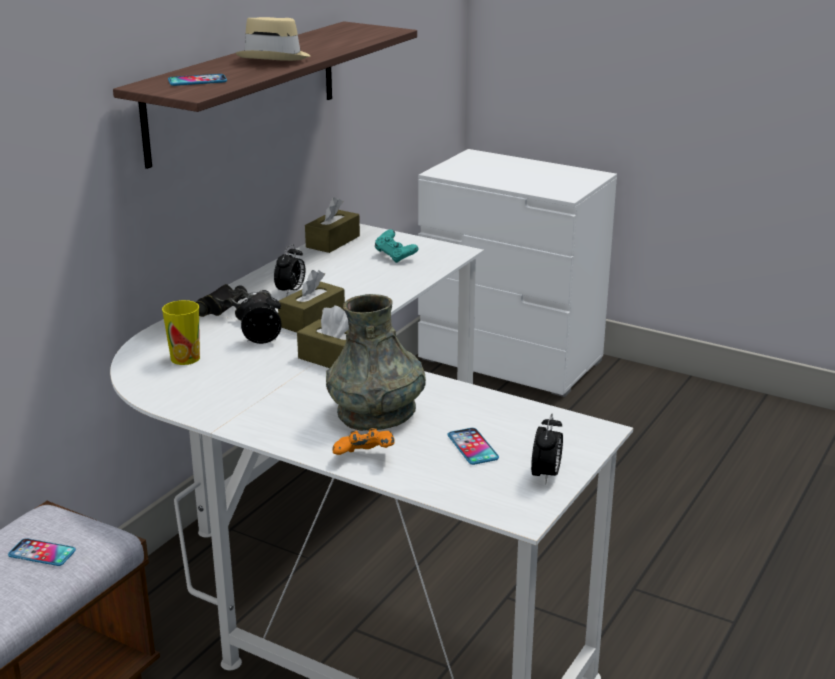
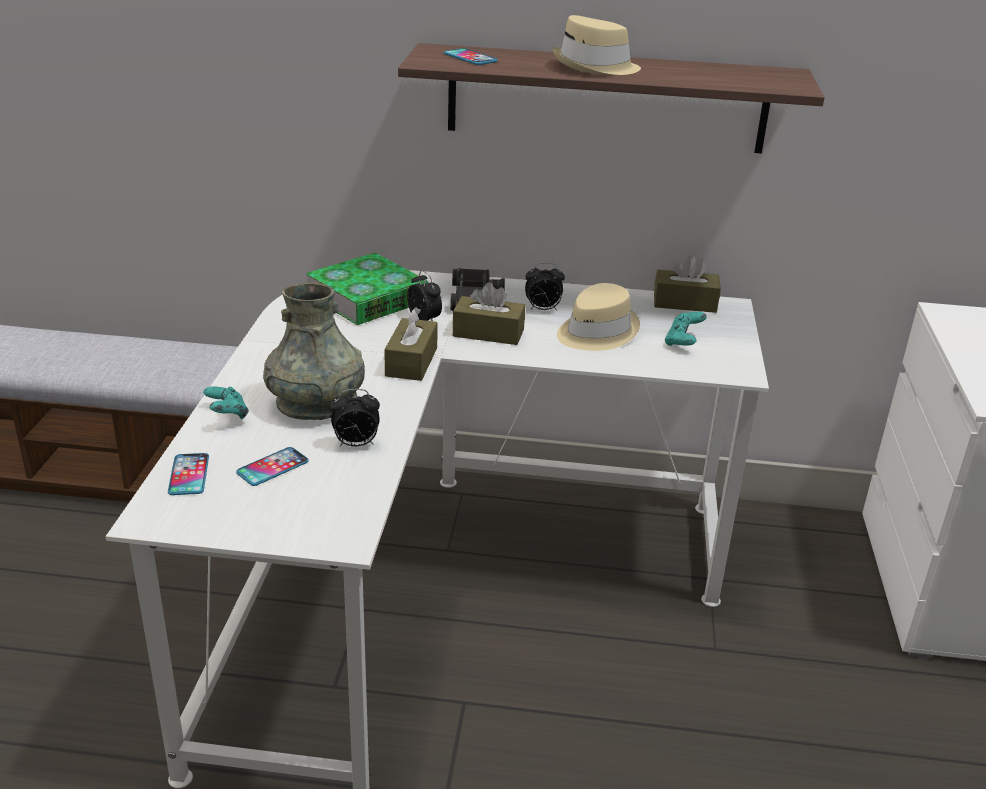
camera: 65 degrees right, 5 degrees up
(42, 553) = (195, 367): phone -> phone (189, 475)
(185, 358) = (367, 298): cup -> book
(351, 281) = (596, 332): none -> beige hat
(365, 458) = (227, 416): orange game controller -> turquoise game controller
(546, 475) = (232, 521): alarm clock -> alarm clock (355, 444)

